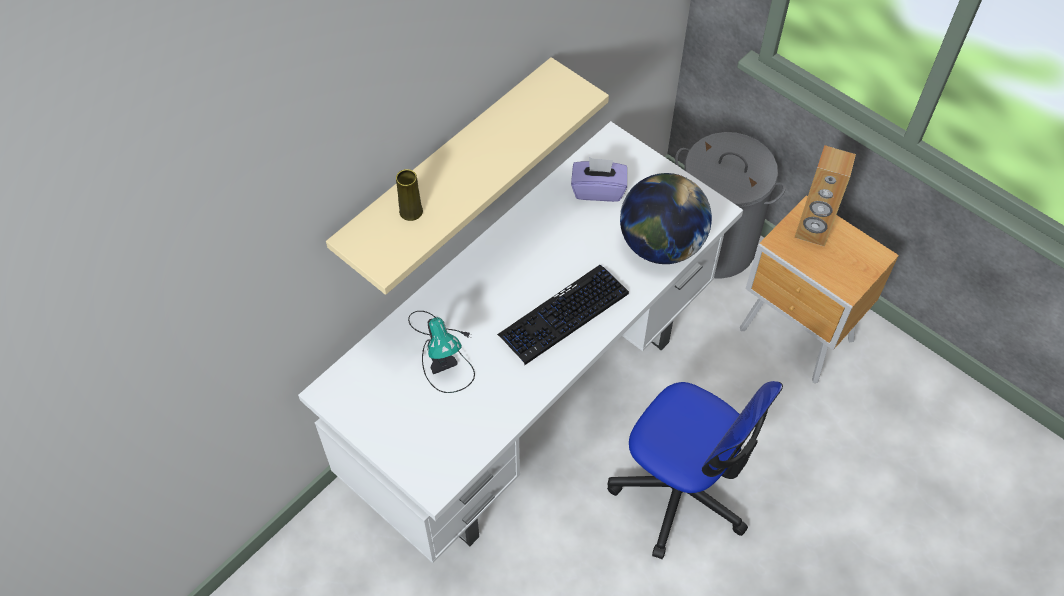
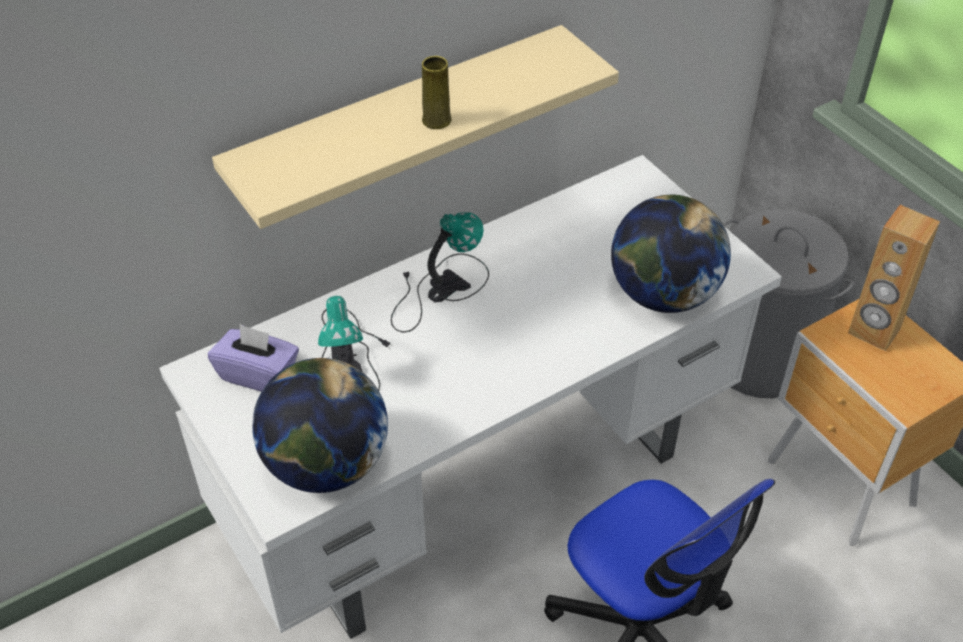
camera: 15 degrees right, 10 degrees down
(411, 211) = (327, 145): yellow vase -> yellow vase (436, 120)
(457, 444) = (326, 464): none -> globe
(490, 277) = (438, 289): none -> table lamp
(563, 315) = (514, 347): keyboard -> none
(598, 190) = (603, 222): purple tissue box -> purple tissue box (258, 374)

